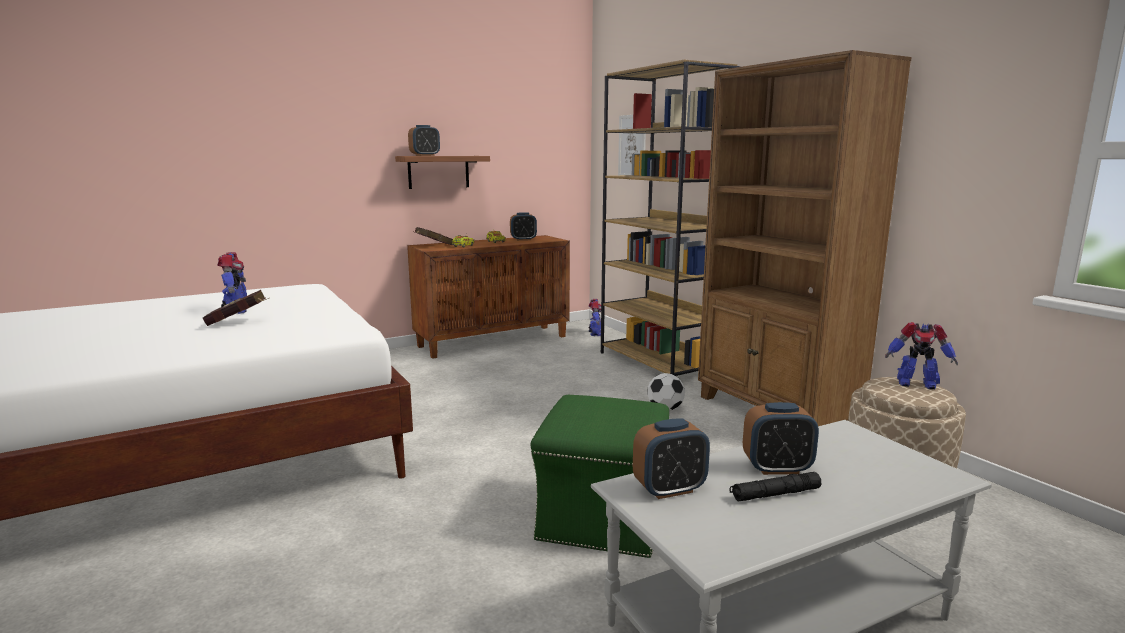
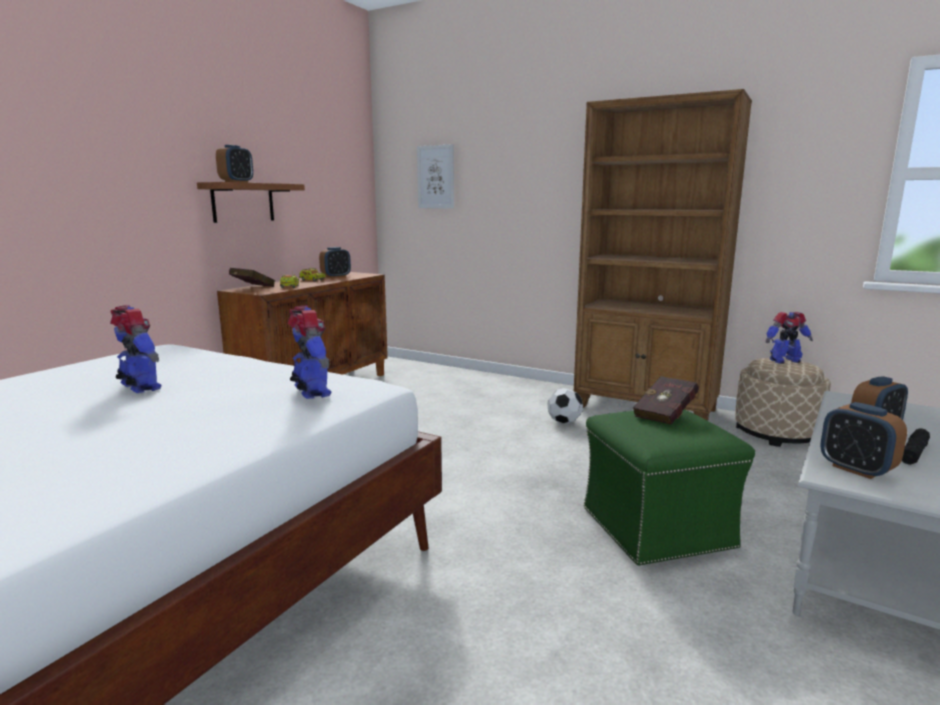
camera: 30 degrees left, 0 degrees up
(239, 322) = (194, 399): red book -> red book (667, 415)
(595, 333) = (408, 368): toy robot -> toy robot (311, 392)
(658, 363) = (501, 385): brown bookcase -> none
(669, 489) = (856, 469): alarm clock -> alarm clock turned 105 degrees clockwise

